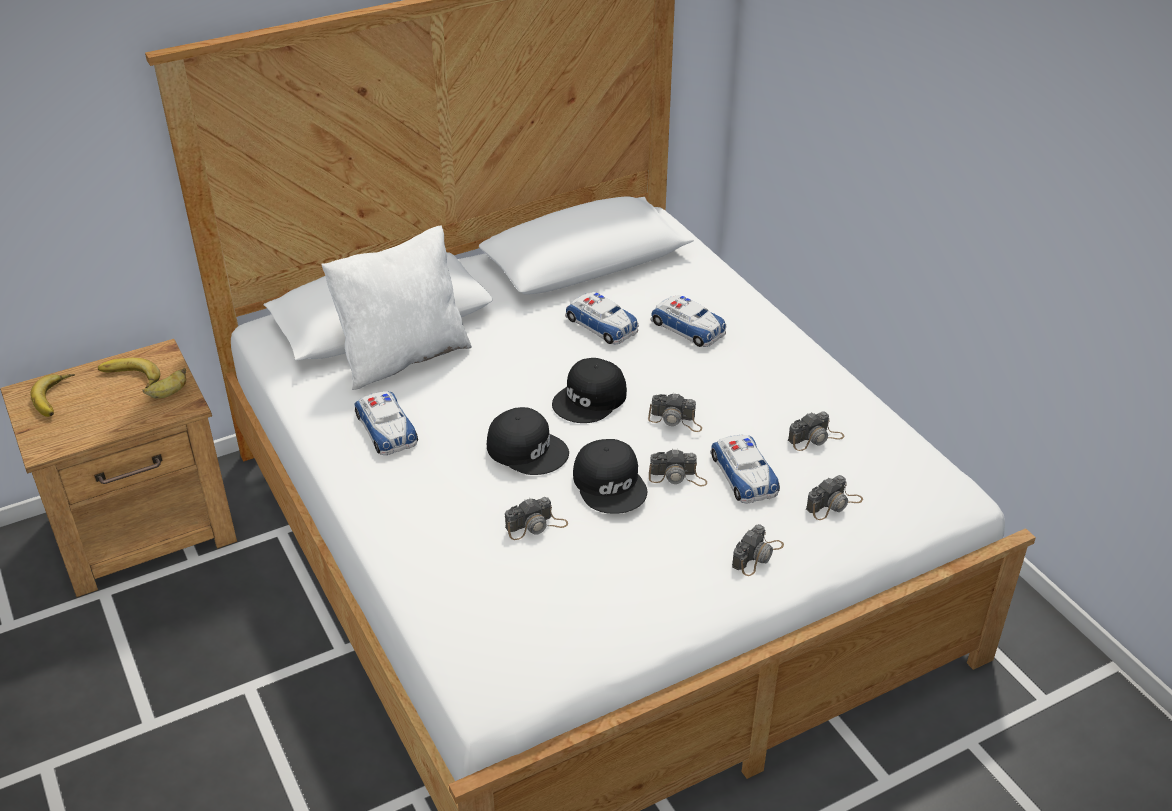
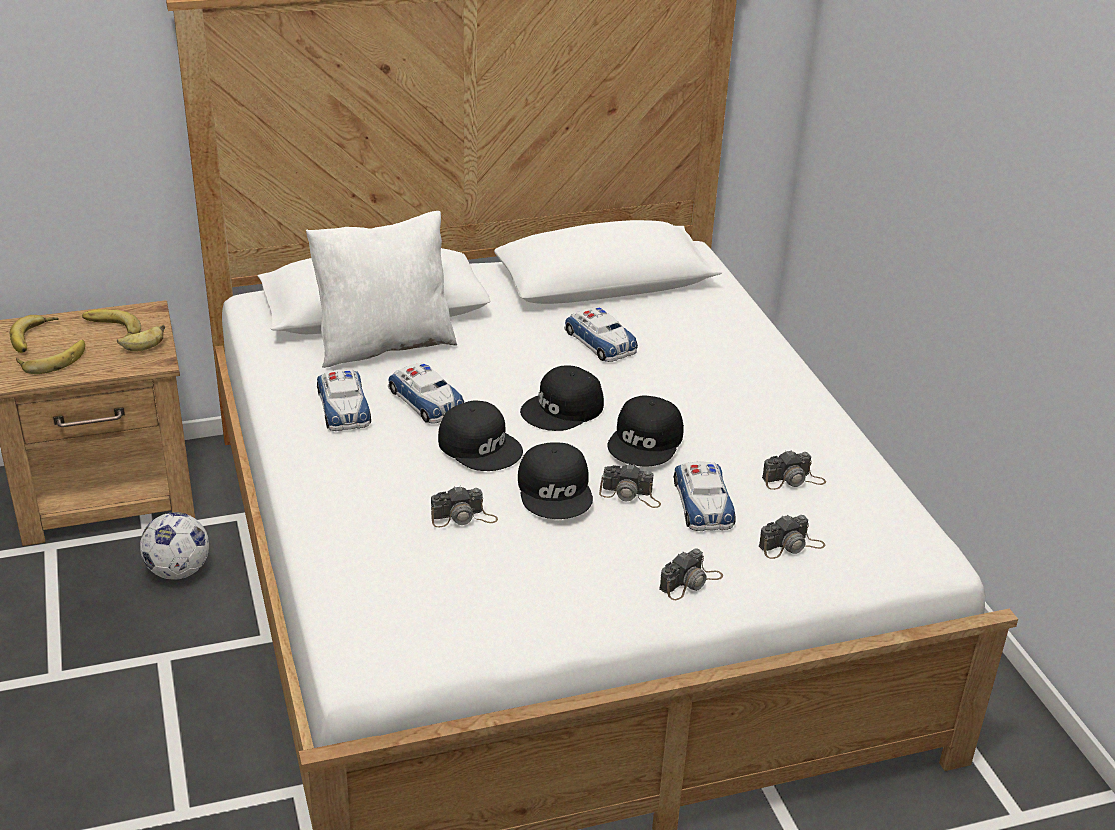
camera: 10 degrees right, 5 degrees down
(82, 419) = (53, 359): none -> banana
(237, 597) = (179, 571): none -> football
(675, 420) = (646, 441): camera -> black cap
(688, 327) = (691, 356): toy car -> toy car (426, 401)

